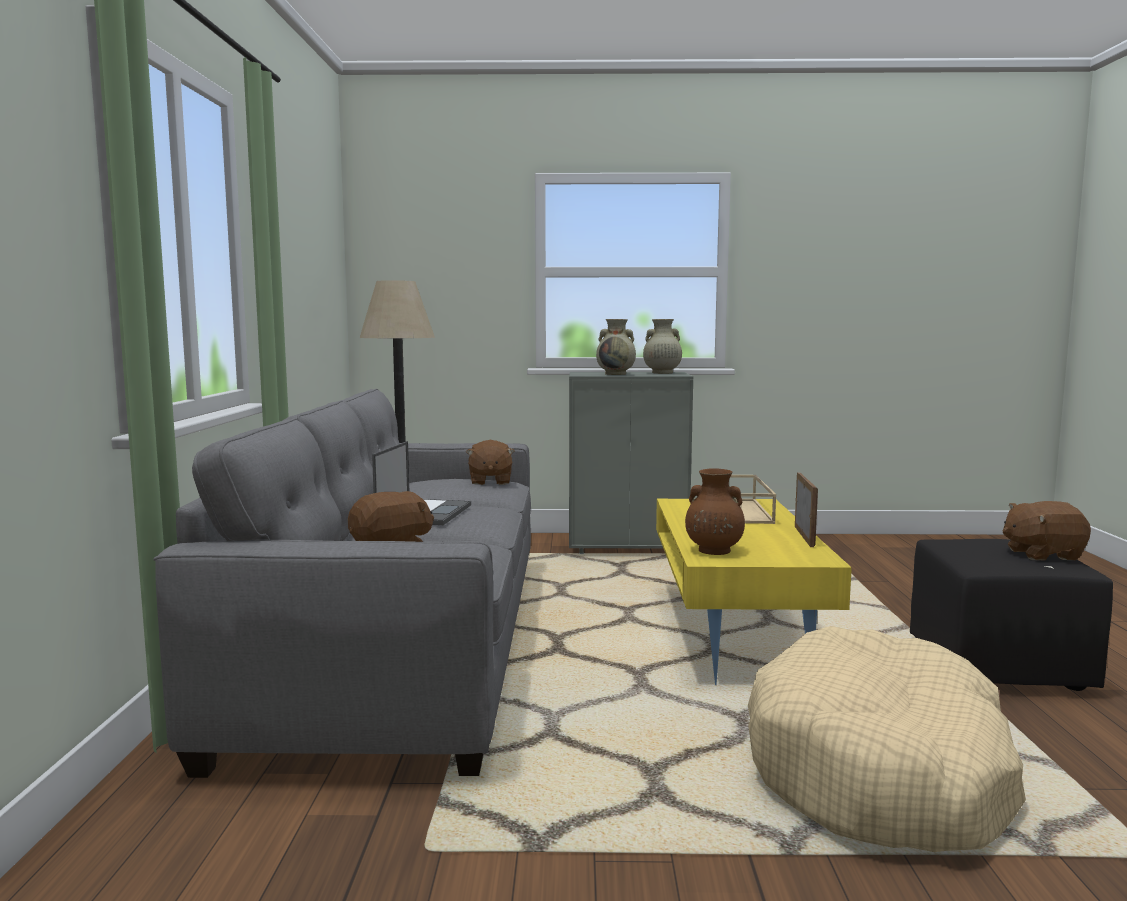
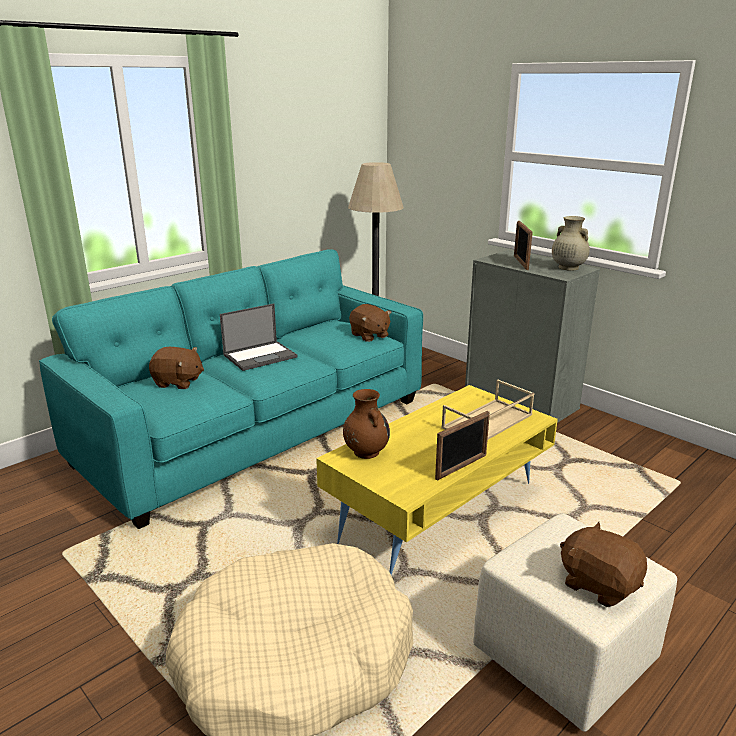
camera: 45 degrees right, 15 degrees up
(405, 644) = (257, 431): grey sofa -> turquoise sofa
(490, 482) = (369, 336): brown plush toy -> brown plush toy turned 75 degrees counterclockwise
(616, 374) = (520, 263): beige vase -> picture frame
(1000, 667) = (564, 658): black ottoman -> beige ottoman

